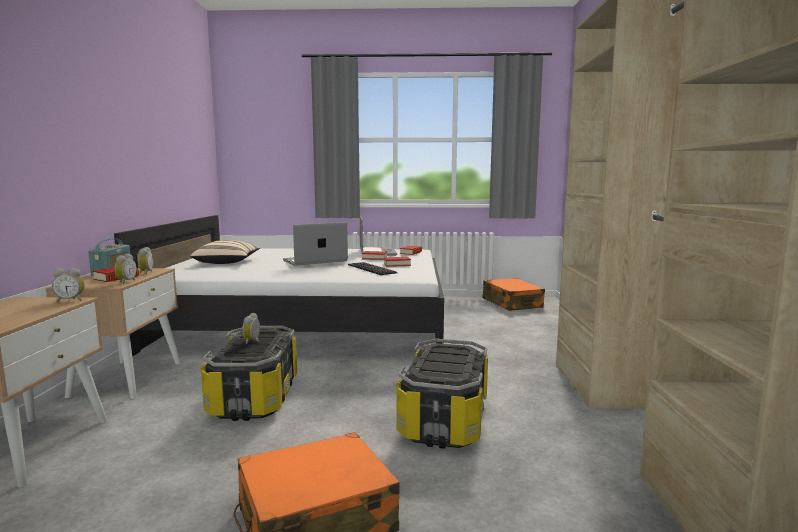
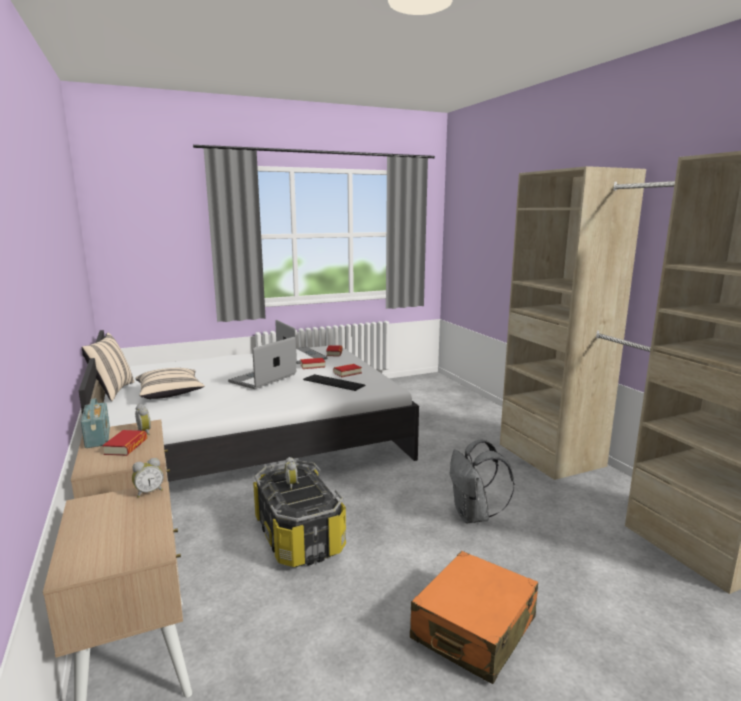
camera: 25 degrees left, 5 degrees up
(125, 282) = (151, 451): alarm clock -> none
(192, 258) = (112, 391): none -> beige pillow
(445, 420) = (474, 516): storage box -> grey backpack
(512, 303) = (411, 385): orange suitcase -> none

